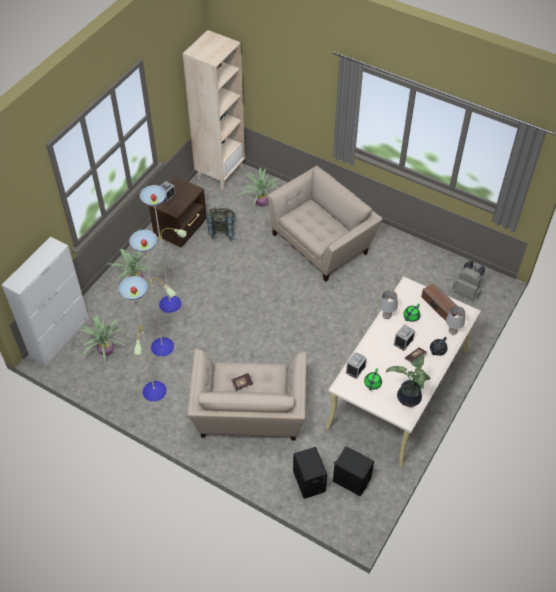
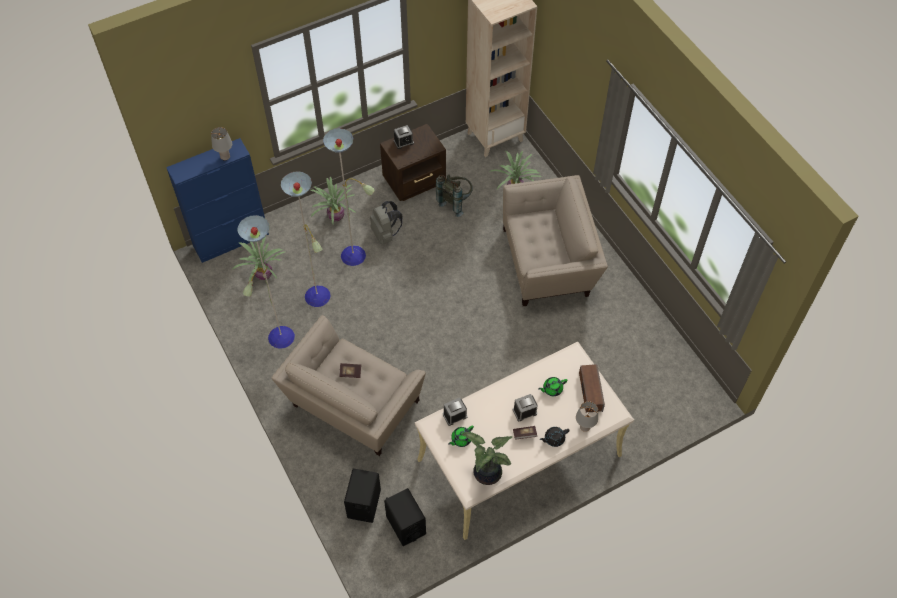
camera: 30 degrees right, 5 degrees up
(60, 337) = (231, 240): white cabinet -> blue cabinet
(386, 316) = (527, 375): grey table lamp -> grey table lamp (225, 157)
(466, 292) = (667, 391): grey backpack -> grey backpack (386, 234)

